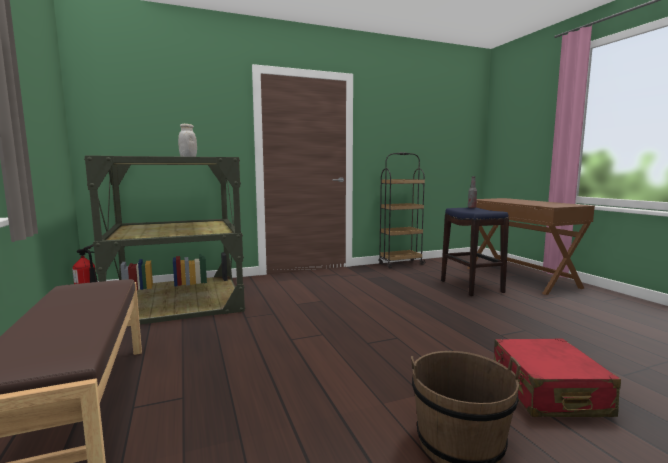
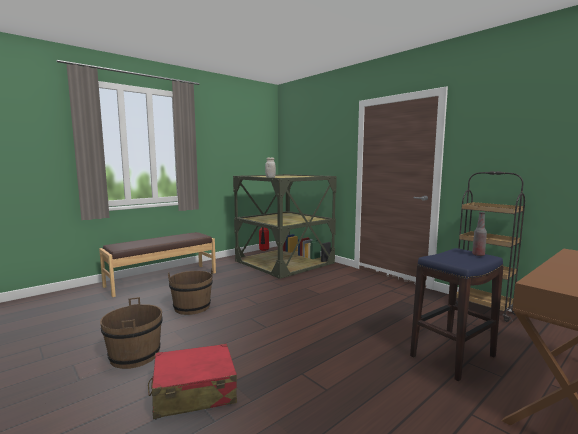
camera: 70 degrees right, 0 degrees up
(294, 383) = (192, 307): none -> brown bucket

